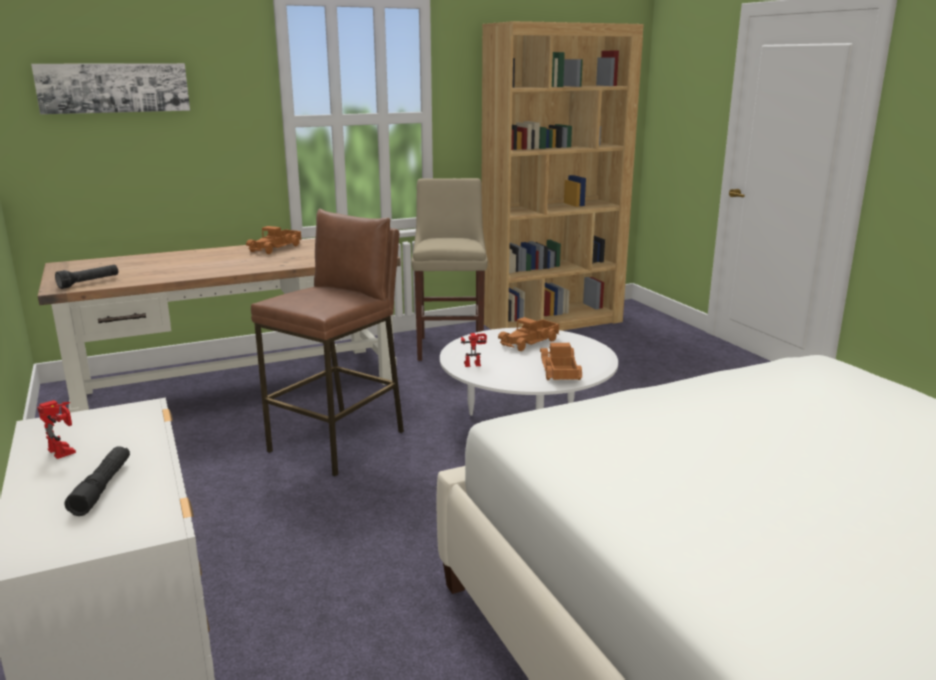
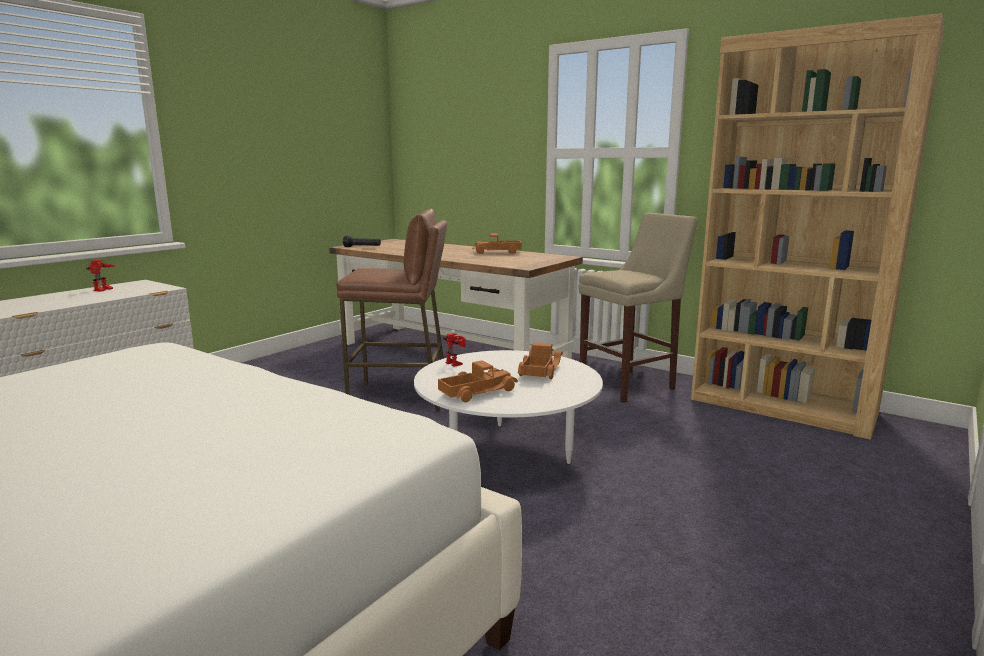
camera: 60 degrees right, 5 degrees down
(102, 487) = (54, 301): black flashlight -> none
(114, 88) = (448, 127): picture -> none
(530, 342) = (539, 370): toy truck -> toy truck turned 90 degrees clockwise

